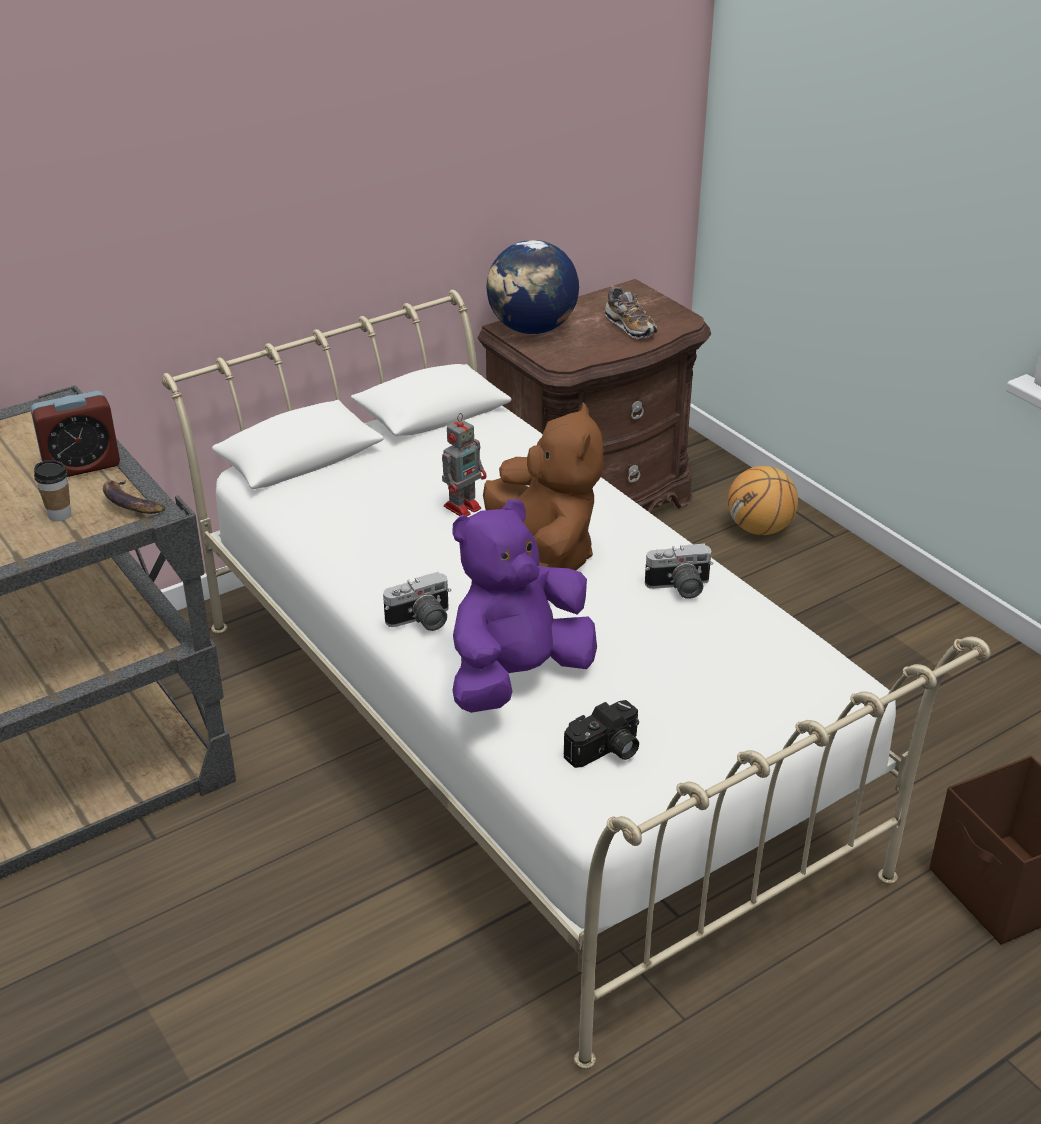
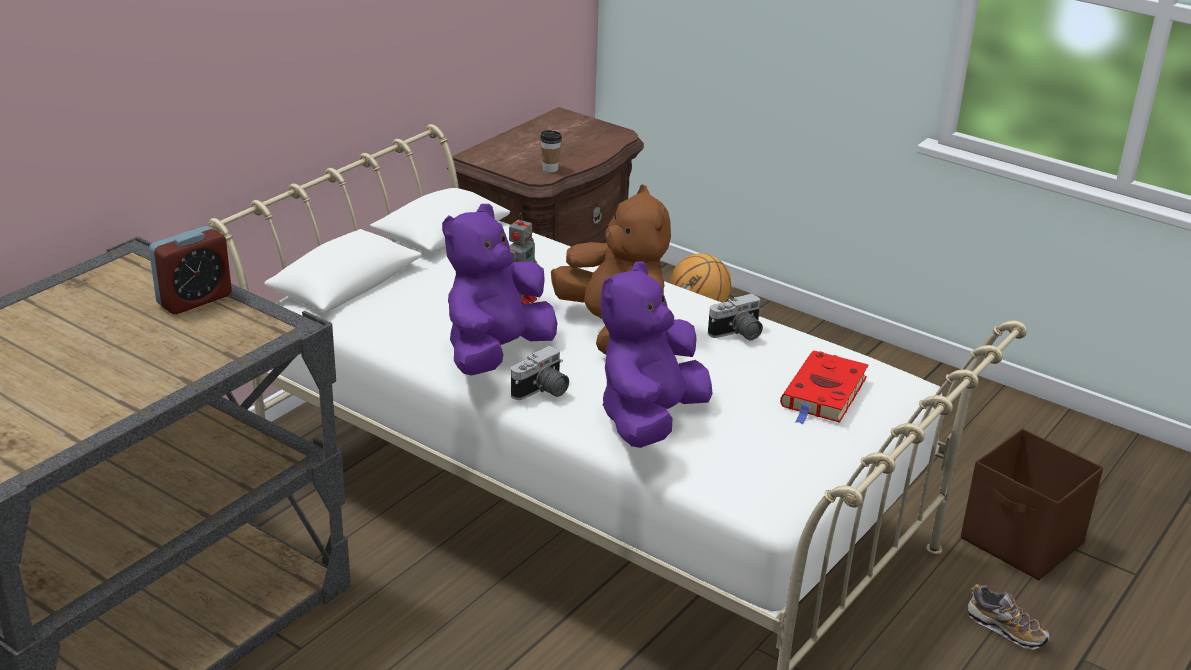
camera: 20 degrees left, 5 degrees down
(59, 515) = (202, 342): cup -> cup (550, 169)
(131, 503) = (265, 323): banana -> none
(399, 567) = (496, 354): none -> purple plush toy
(532, 329) = (496, 154): globe -> none
(606, 752) = (756, 461): camera -> none
(630, 327) = (579, 144): shoe -> shoe (1006, 629)
(735, 681) = (823, 394): none -> red book

